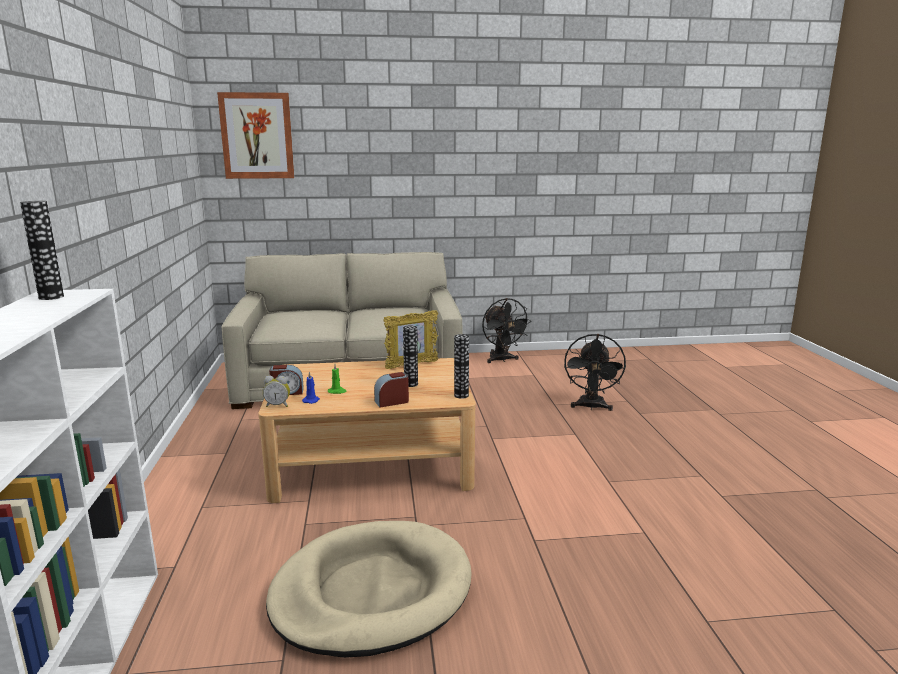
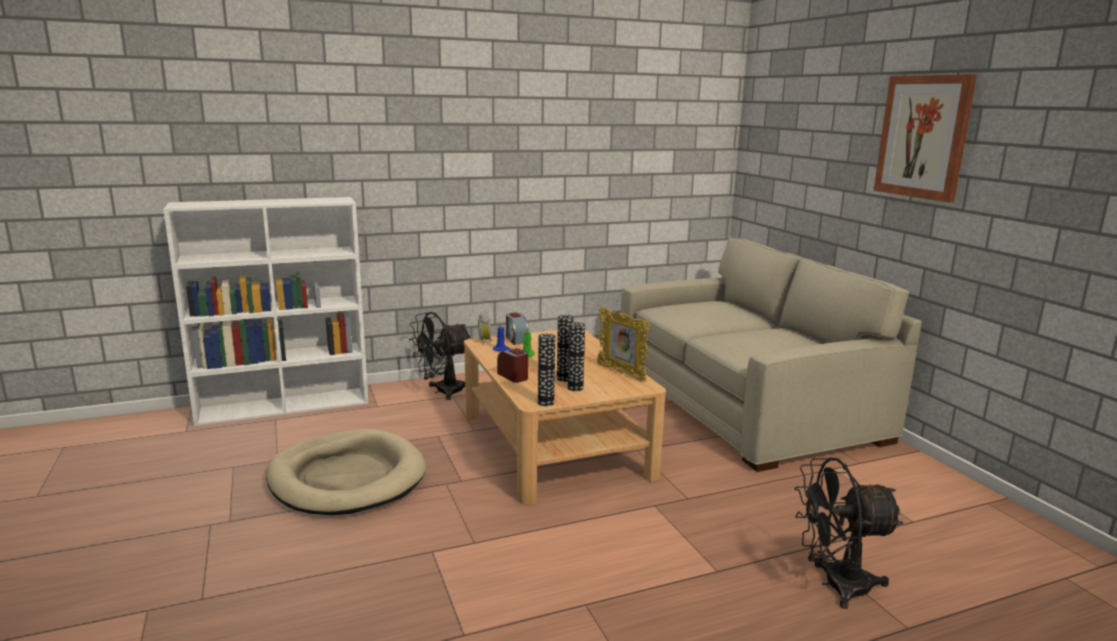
camera: 75 degrees right, 0 degrees up
(51, 297) = (330, 199): vase -> vase (575, 388)
(257, 136) = (779, 109): picture -> picture (923, 137)
(502, 360) = (942, 488): black fan -> black fan (442, 391)

